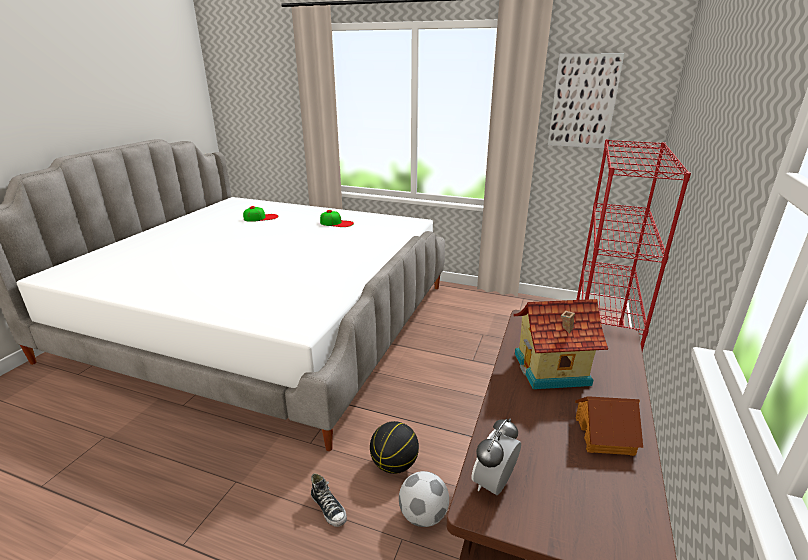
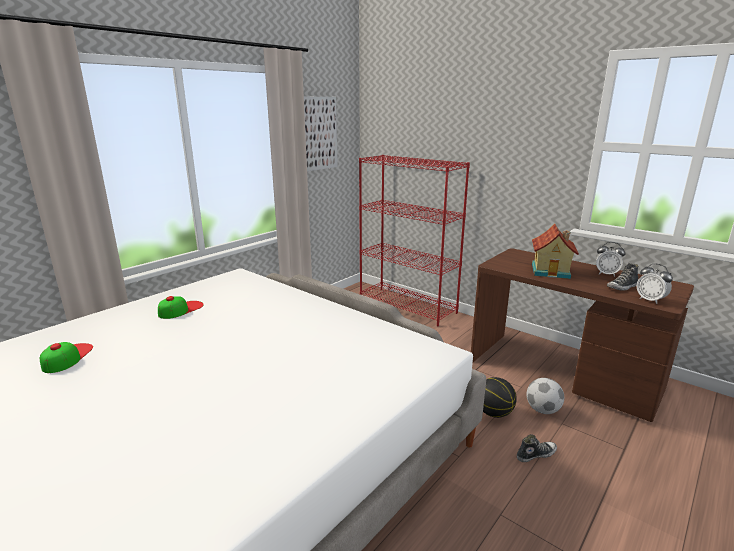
camera: 70 degrees left, 5 degrees down
(540, 451) = (622, 287): none -> shoe
(605, 435) = (606, 274): toy house -> alarm clock

